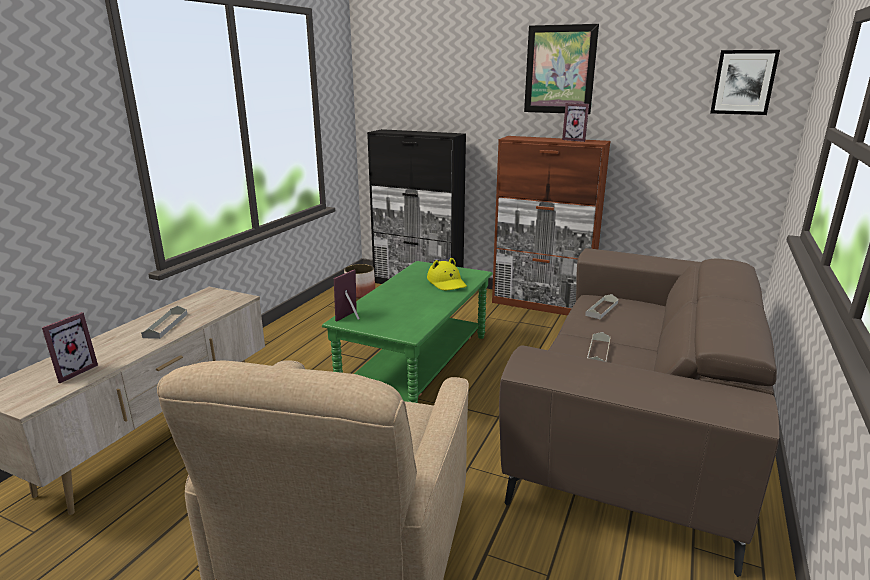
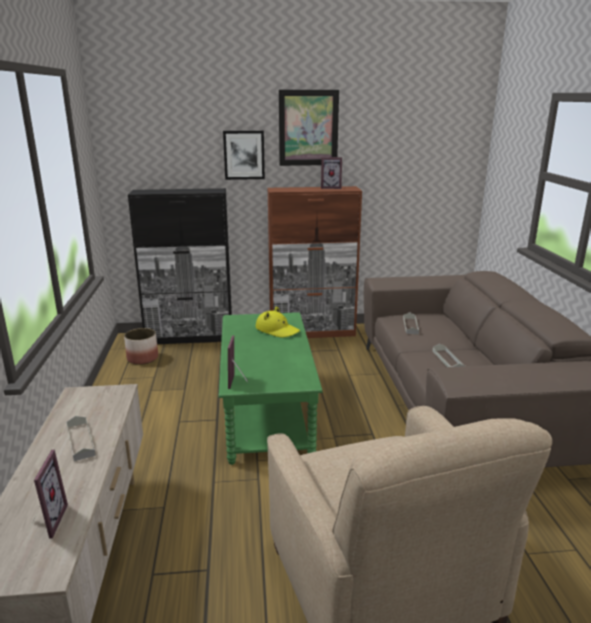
camera: 30 degrees left, 0 degrees up
(743, 82) = (447, 136): picture -> picture (244, 155)

